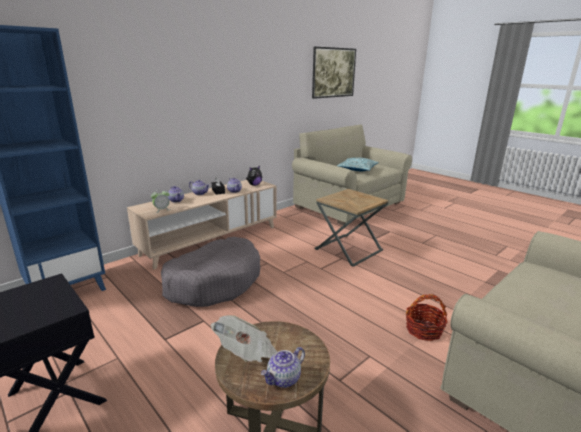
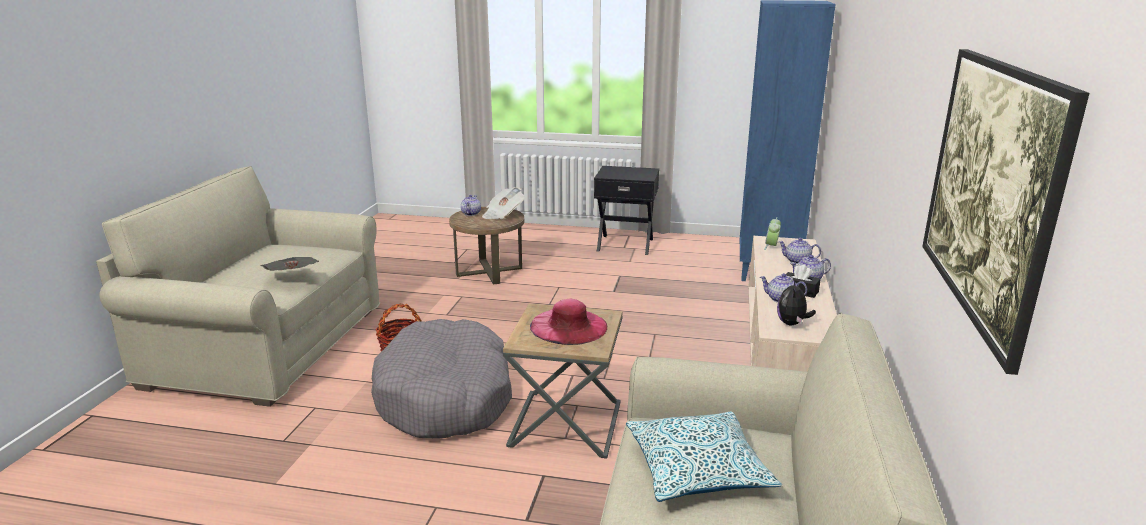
camera: 145 degrees right, 0 degrees up
(214, 282) = (665, 317): grey dog bed -> grey dog bed (446, 397)
(350, 199) = (569, 326): none -> pink hat
(528, 276) = (292, 278): none -> newspaper

